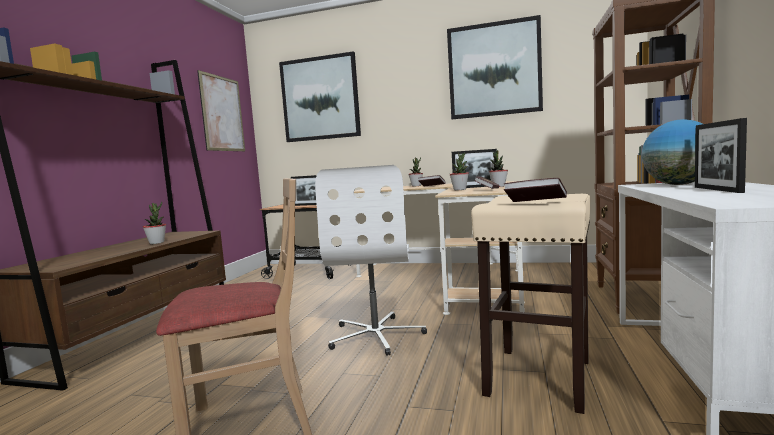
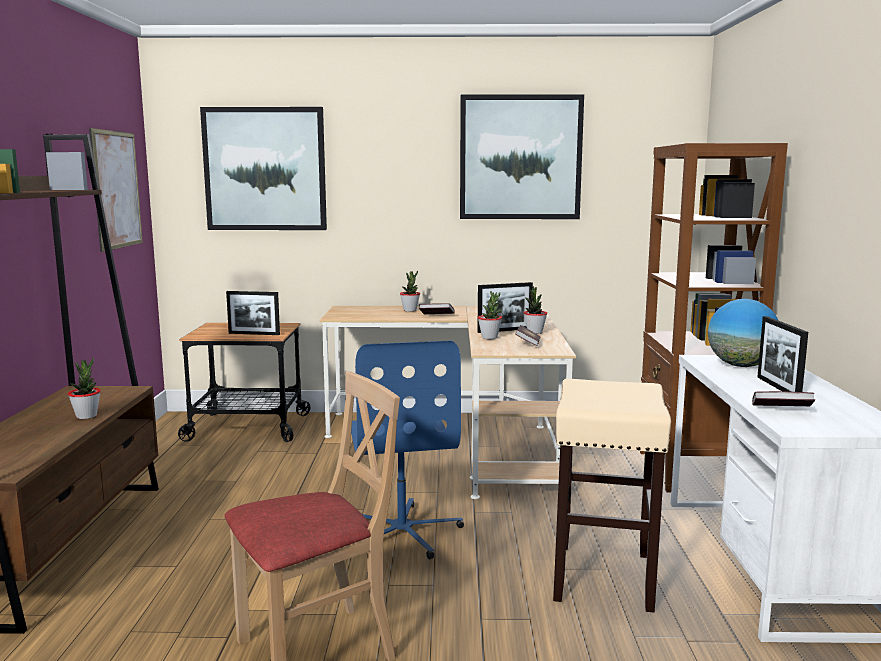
camera: 15 degrees left, 5 degrees up
(376, 335) = (403, 532): white office chair -> blue office chair
(535, 203) = (621, 409): book -> book (781, 411)

